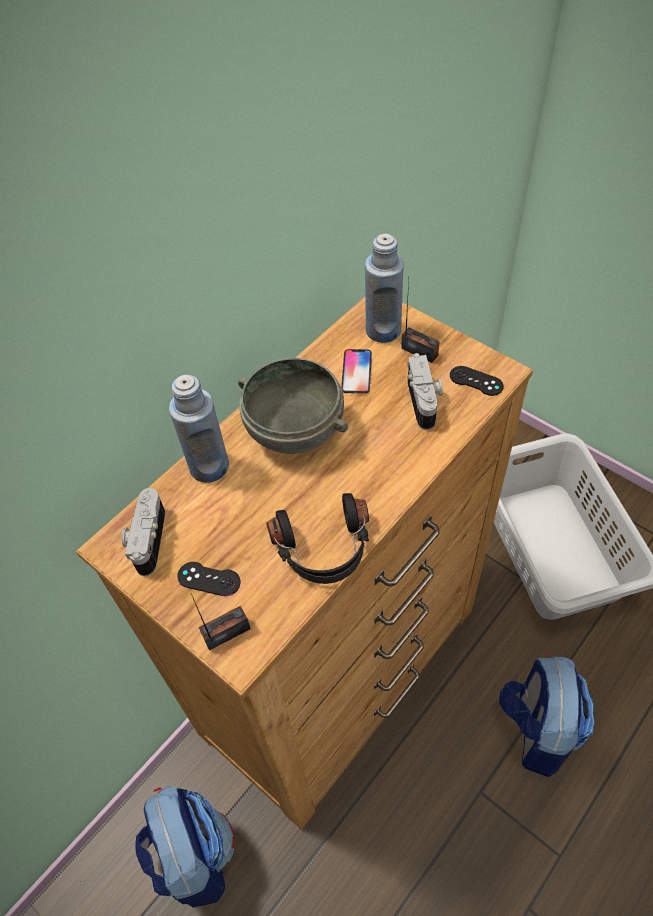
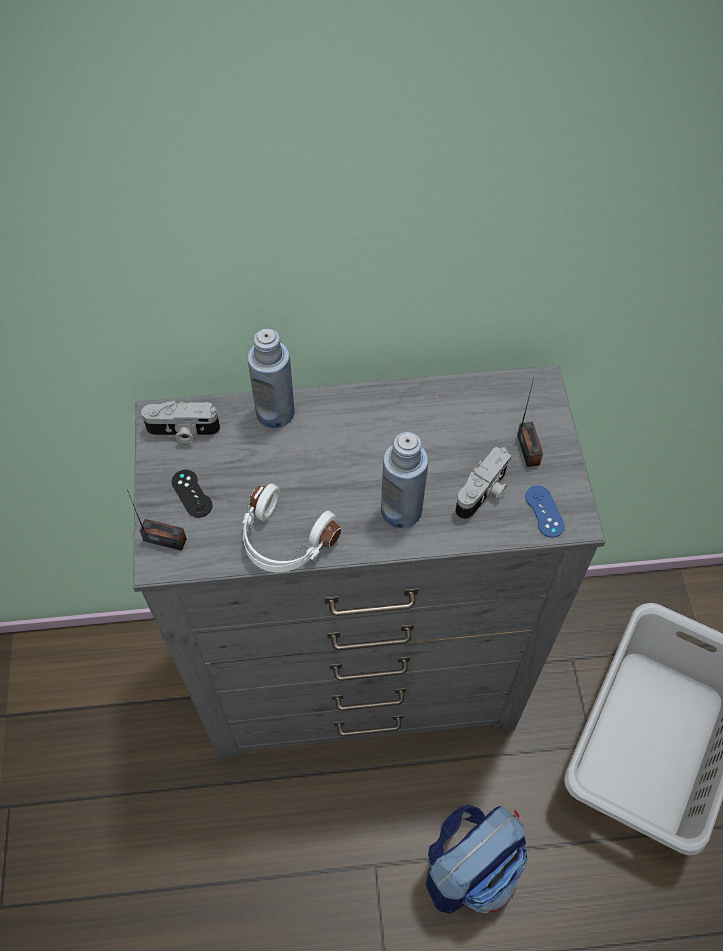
camera: 40 degrees right, 5 degrees up
(146, 540) = (183, 431): camera -> camera turned 135 degrees counterclockwise
(194, 855) = (134, 702): backpack -> none
(296, 429) = (363, 435): grey bowl -> none
(324, 550) = (284, 541): black headphones -> white headphones
(341, 670) = (362, 674): brown dresser -> grey dresser
(356, 372) = (459, 426): phone -> none
(383, 330) = (520, 408): blue bottle -> blue bottle (401, 510)
(476, 381) = (544, 511): black game controller -> blue game controller

